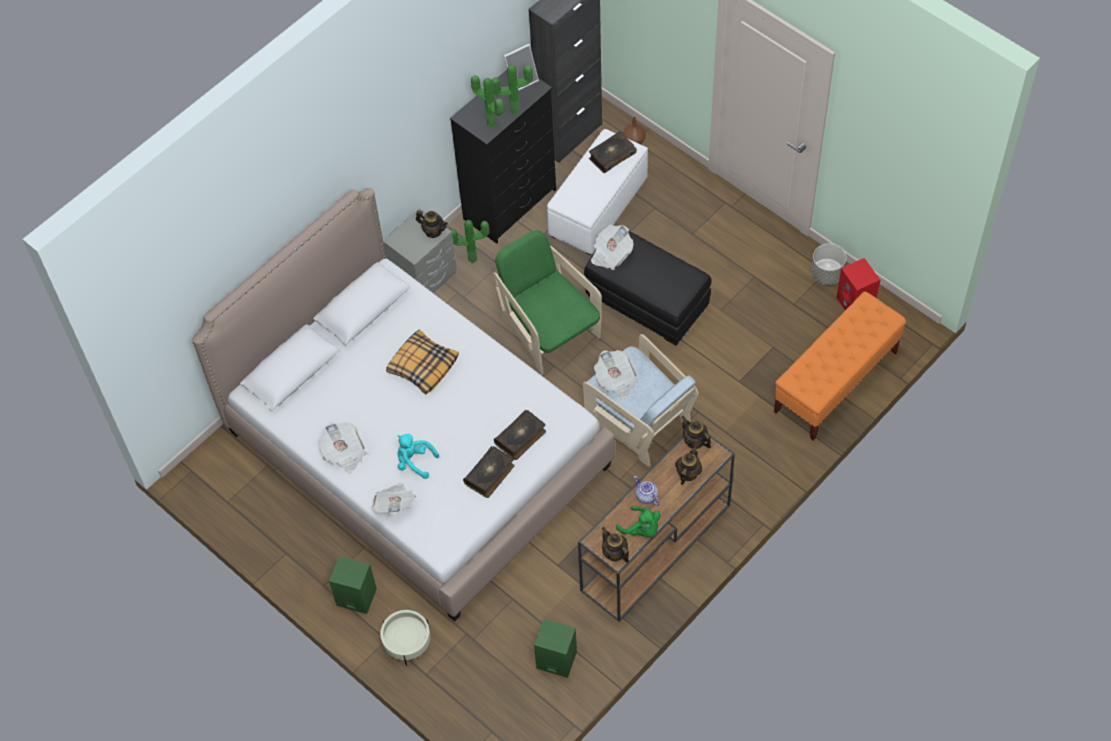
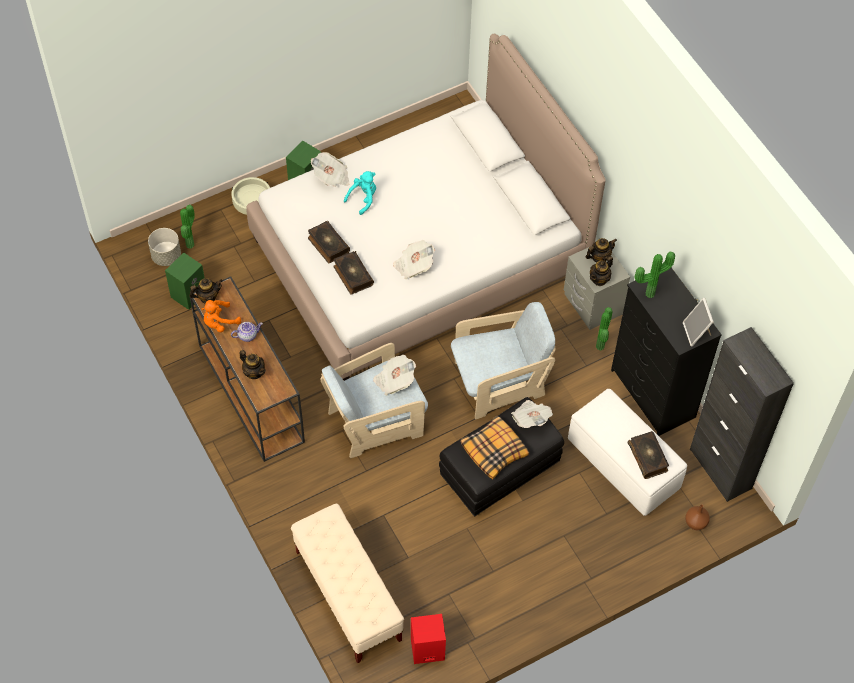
camera: 105 degrees right, 0 degrees up
(344, 453) = (393, 156): newspaper -> newspaper (413, 265)
(422, 366) = (453, 228): pillow -> pillow (494, 450)
(514, 110) = (661, 316): potted plant -> potted plant (191, 245)
(549, 330) = (499, 382): green armchair -> beige armchair
(641, 529) = (219, 322): green plush toy -> orange plush toy
(695, 441) = (282, 388): teapot -> teapot (599, 257)
(826, 275) = (471, 637): grey planter -> grey planter (166, 256)
(835, 382) = (348, 595): orange bench -> beige bench

